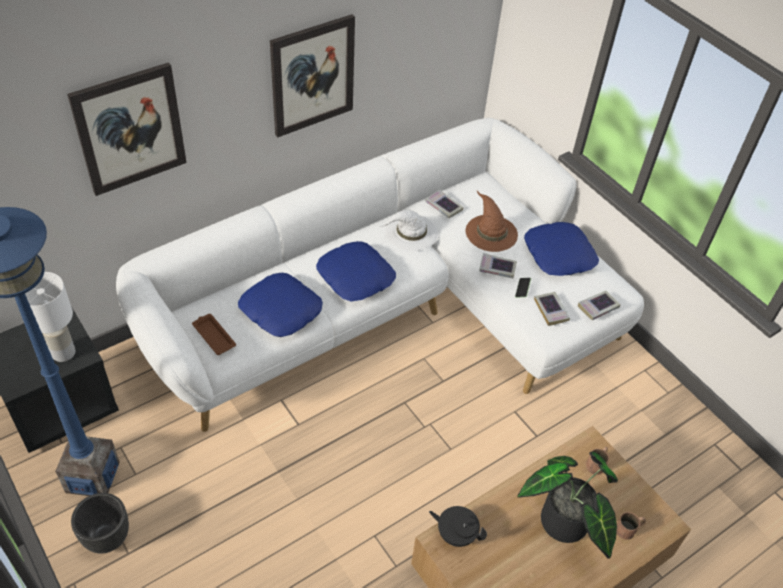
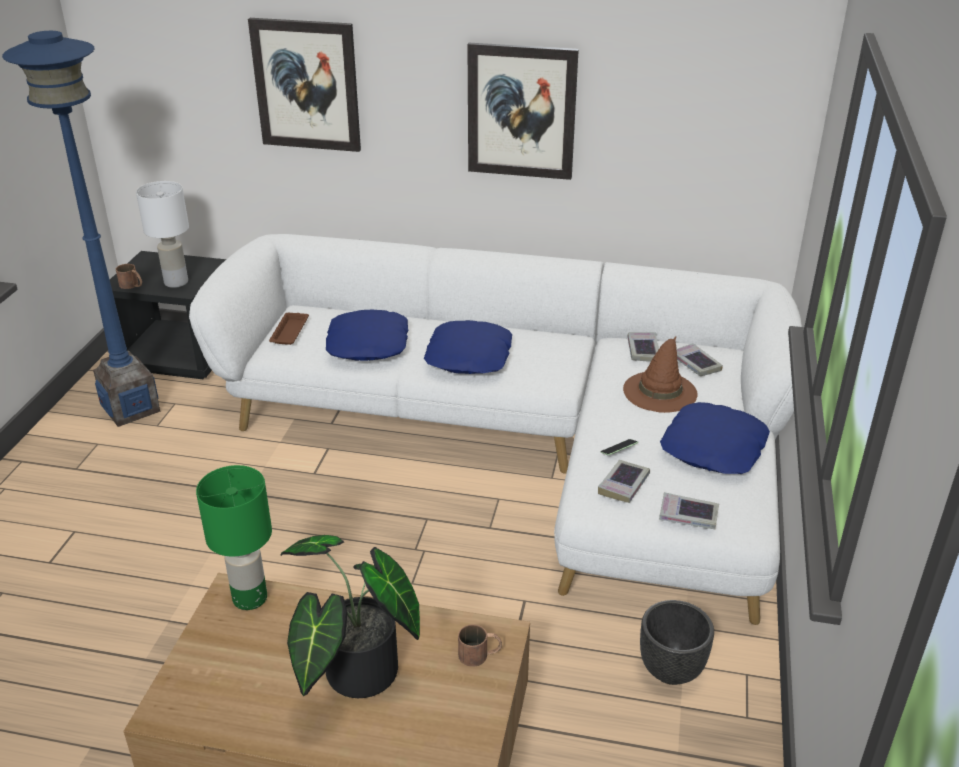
camera: 50 degrees right, 15 degrees down
(108, 538) = (80, 450): black planter -> black planter (671, 671)
(410, 233) = (575, 353): white hat -> none
(456, 534) = (250, 597): black teapot -> green table lamp
(497, 268) = (618, 420): book -> book (695, 364)
(629, 529) = (417, 735): brown mug -> brown mug (132, 285)

